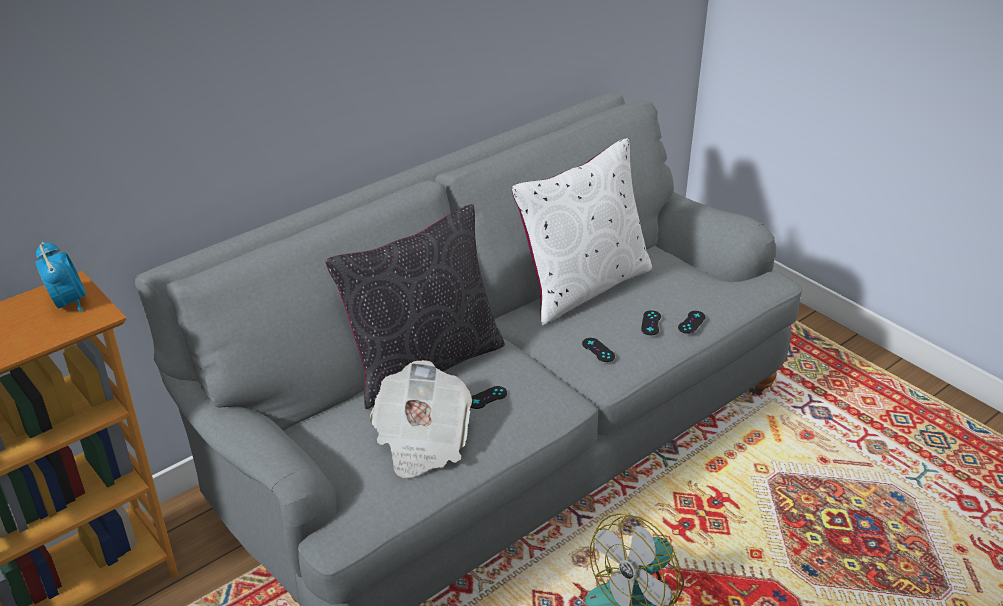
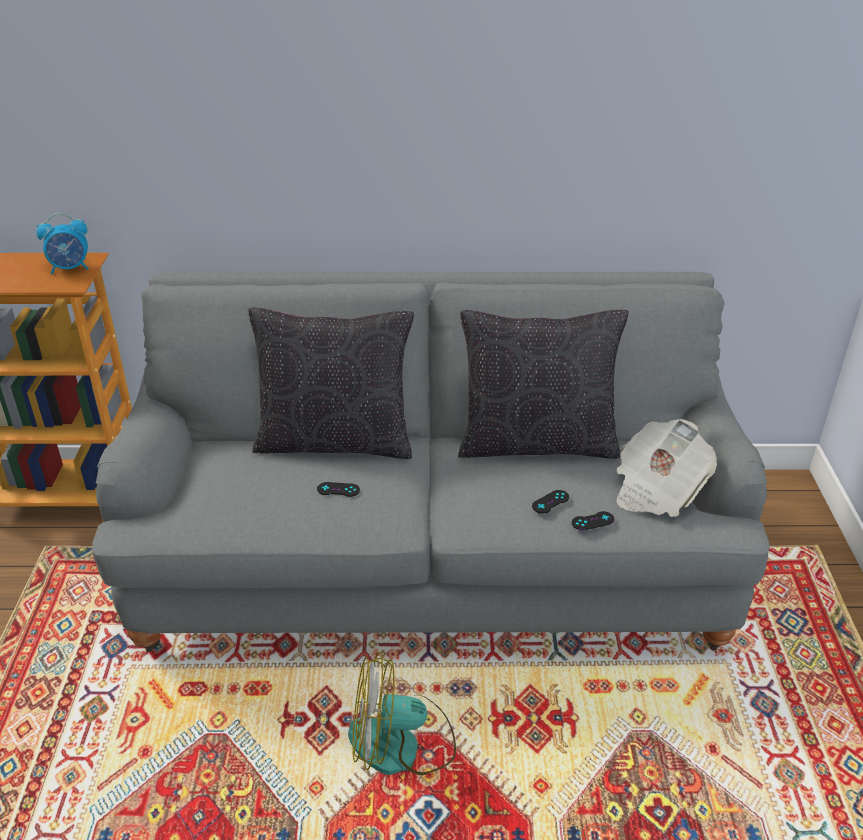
camera: 40 degrees right, 0 degrees up
(68, 302) = (71, 269): alarm clock -> alarm clock turned 60 degrees clockwise
(421, 441) = (254, 495): newspaper -> newspaper (657, 489)
(582, 286) = (536, 443): white pillow -> black pillow
(598, 350) = (475, 500): black game controller -> none

